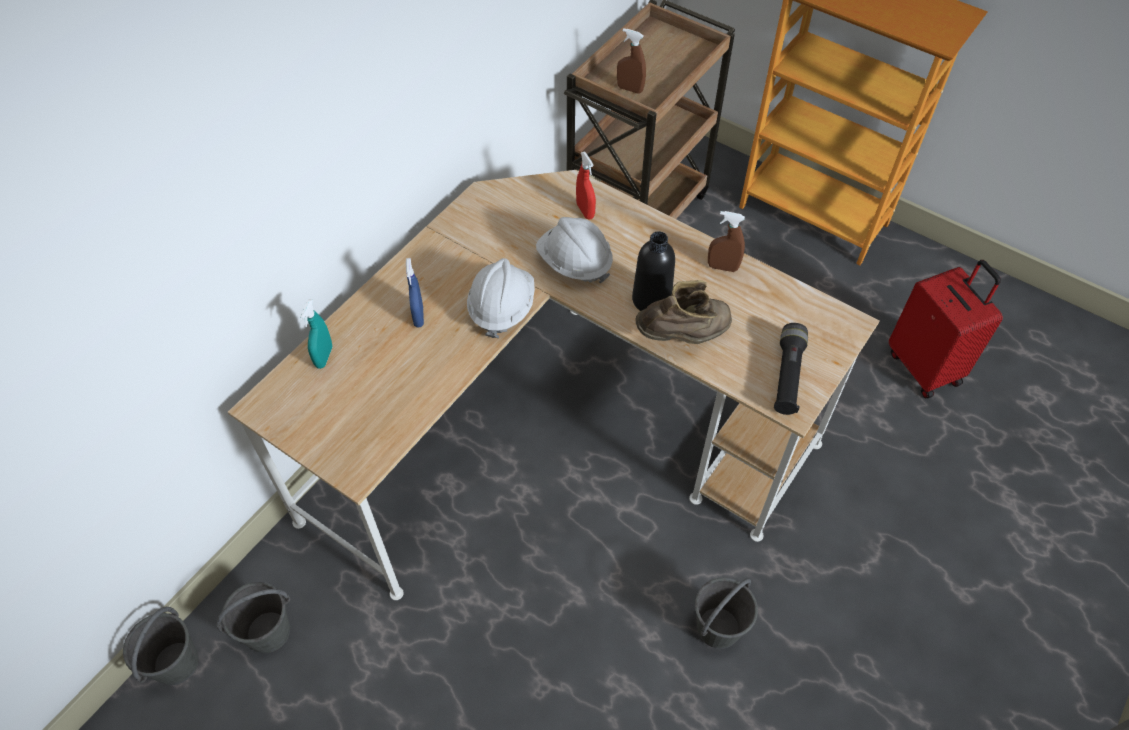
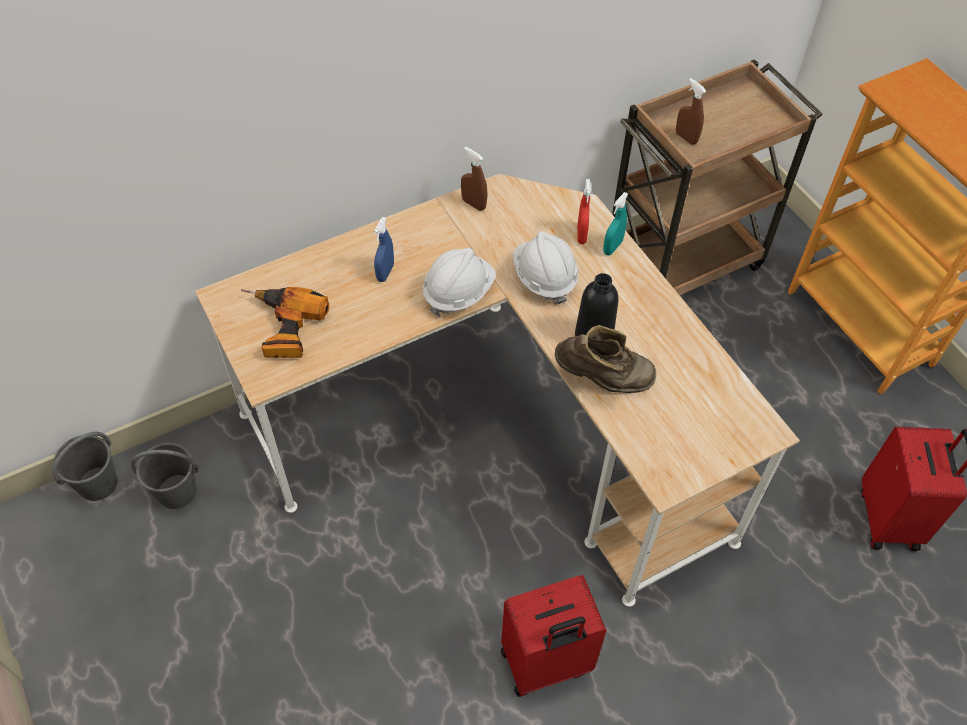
camera: 25 degrees right, 0 degrees up
(324, 357) = (291, 276): turquoise spray bottle -> turquoise spray bottle (612, 247)
(345, 412) = (283, 328): none -> power drill
(717, 628) = (546, 664): grey bucket -> red suitcase
(722, 267) = (677, 333): brown spray bottle -> brown spray bottle (473, 204)
(787, 375) = (677, 453): black flashlight -> none

